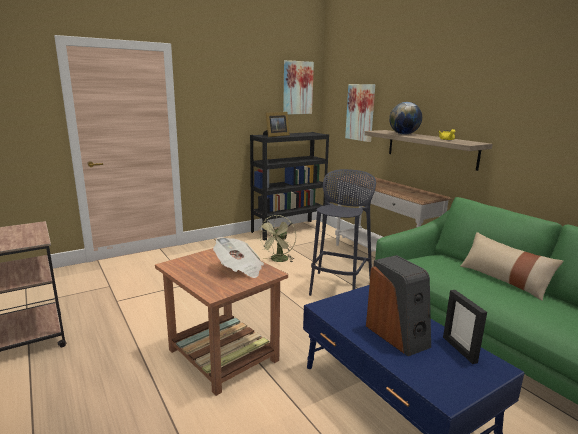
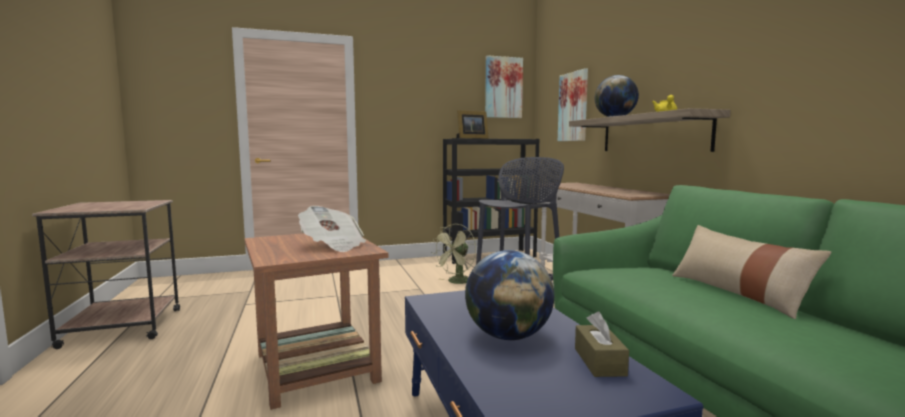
camera: 15 degrees right, 10 degrees down
(397, 335) = (508, 336): speaker -> globe
(460, 349) = (599, 361): picture frame -> brown tissue box

